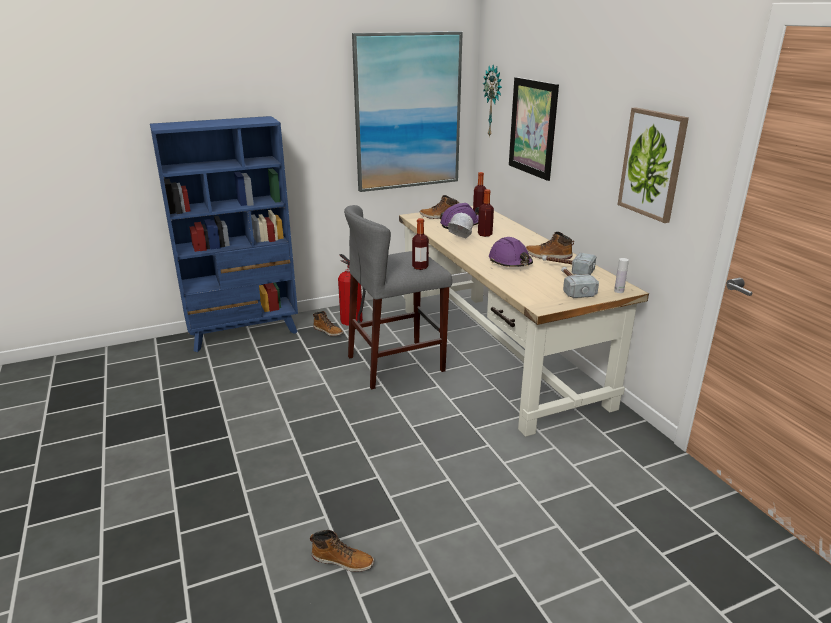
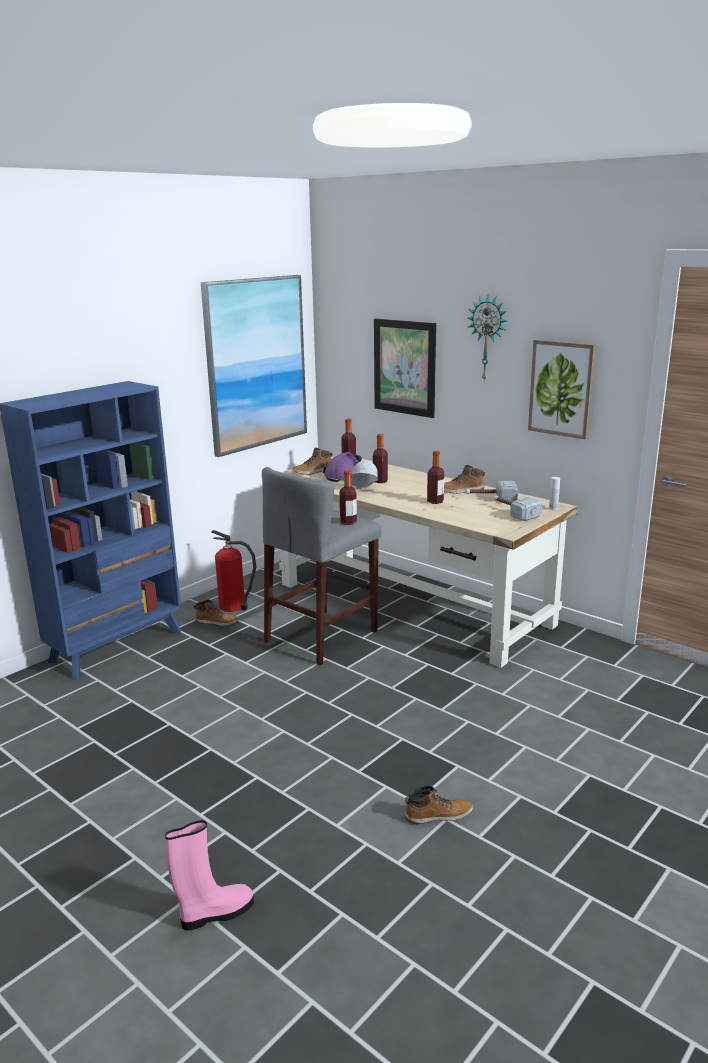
camera: 25 degrees left, 5 degrees down
(107, 576) = (215, 913): none -> pink boot
(493, 101) = (343, 344): wall clock -> wall clock (488, 338)
(510, 262) = (435, 501): purple hard hat -> bottle

